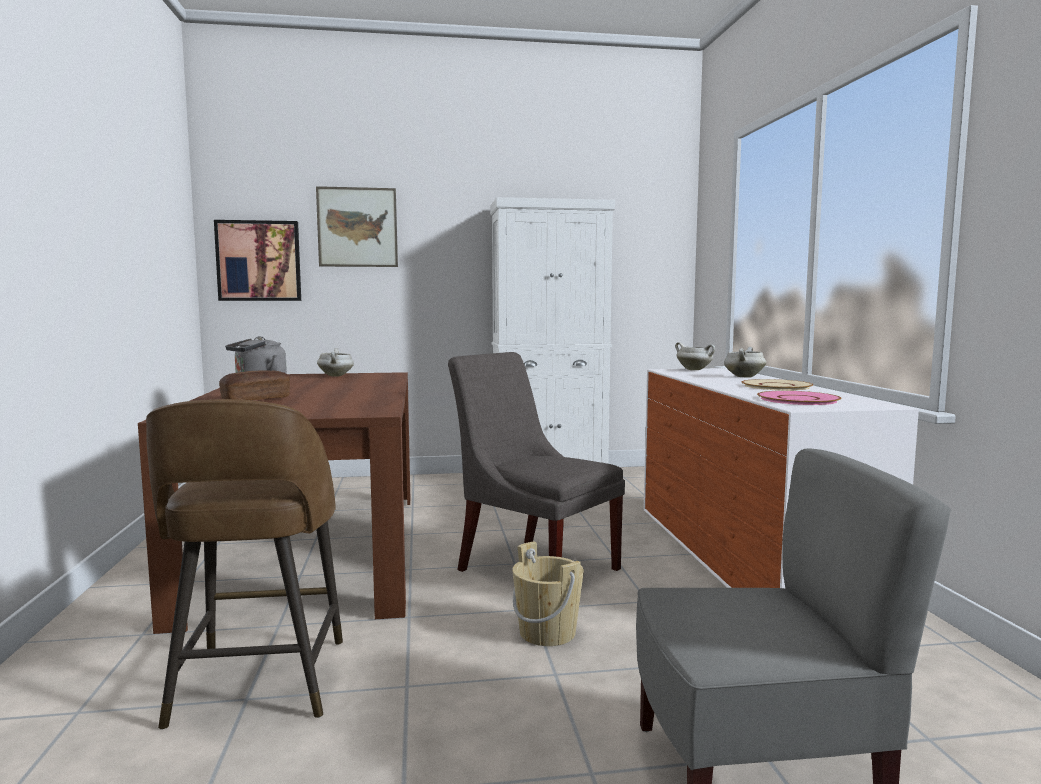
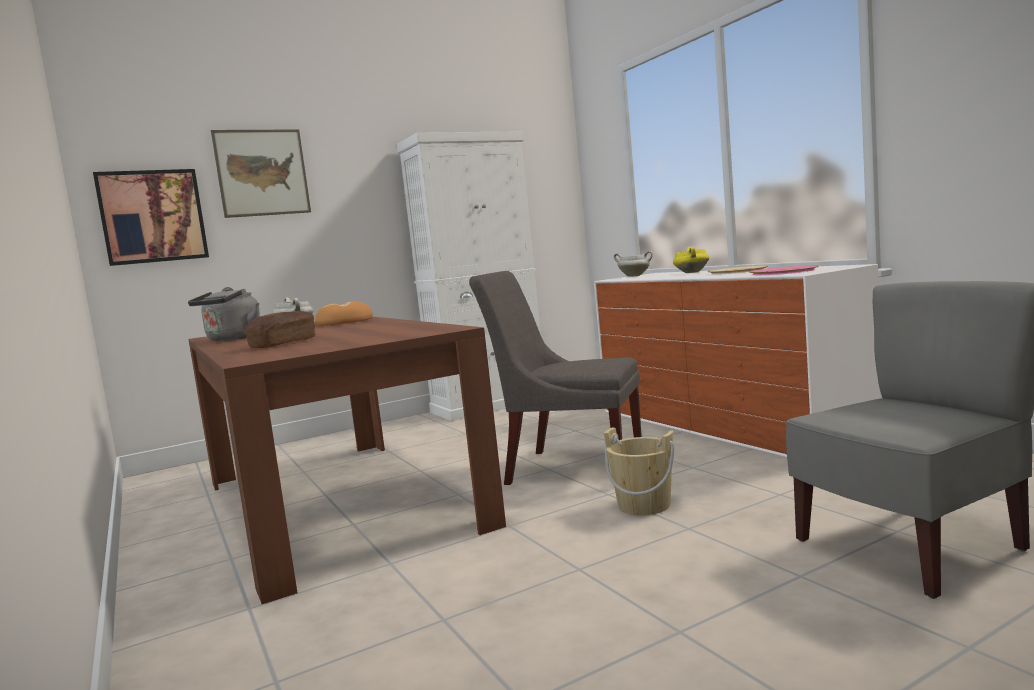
camera: 20 degrees left, 0 degrees up
(258, 684) = (439, 607): brown stool -> none
(369, 379) = (345, 322): none -> bread
(743, 377) = (691, 273): white cooking pot -> yellow cooking pot

